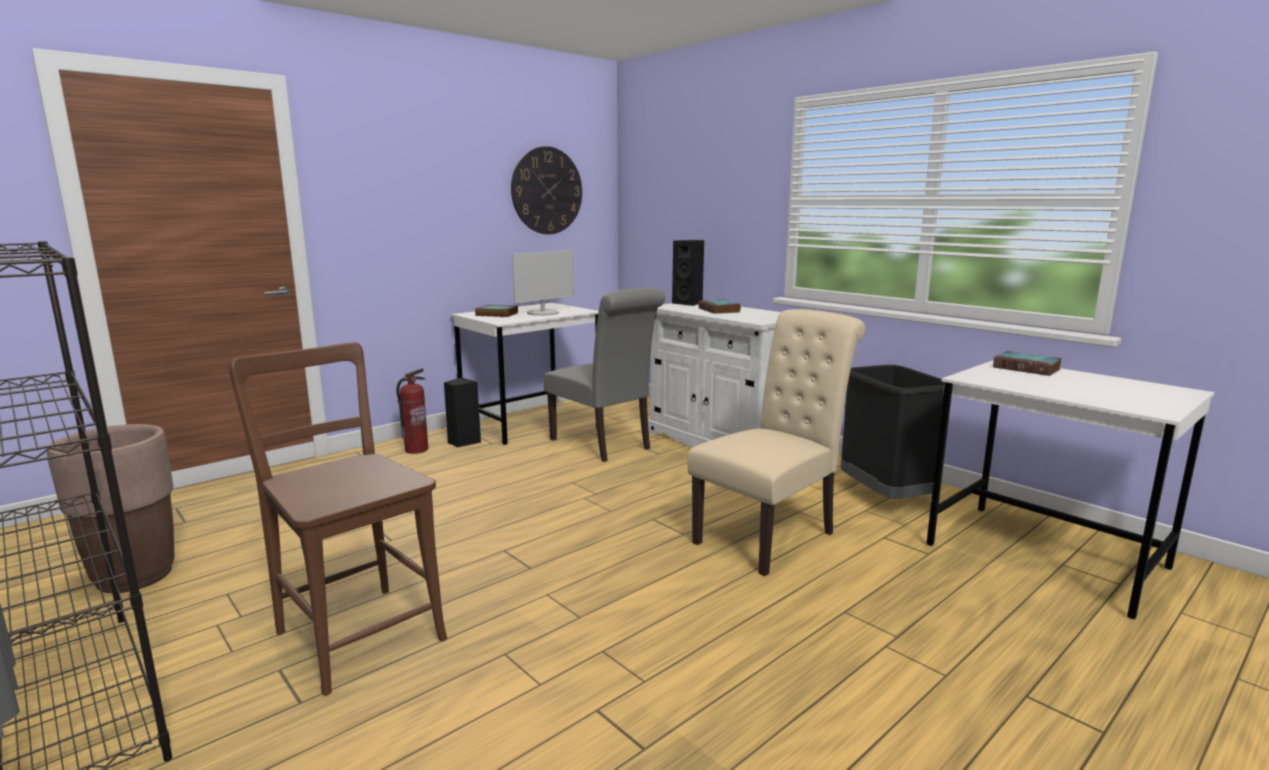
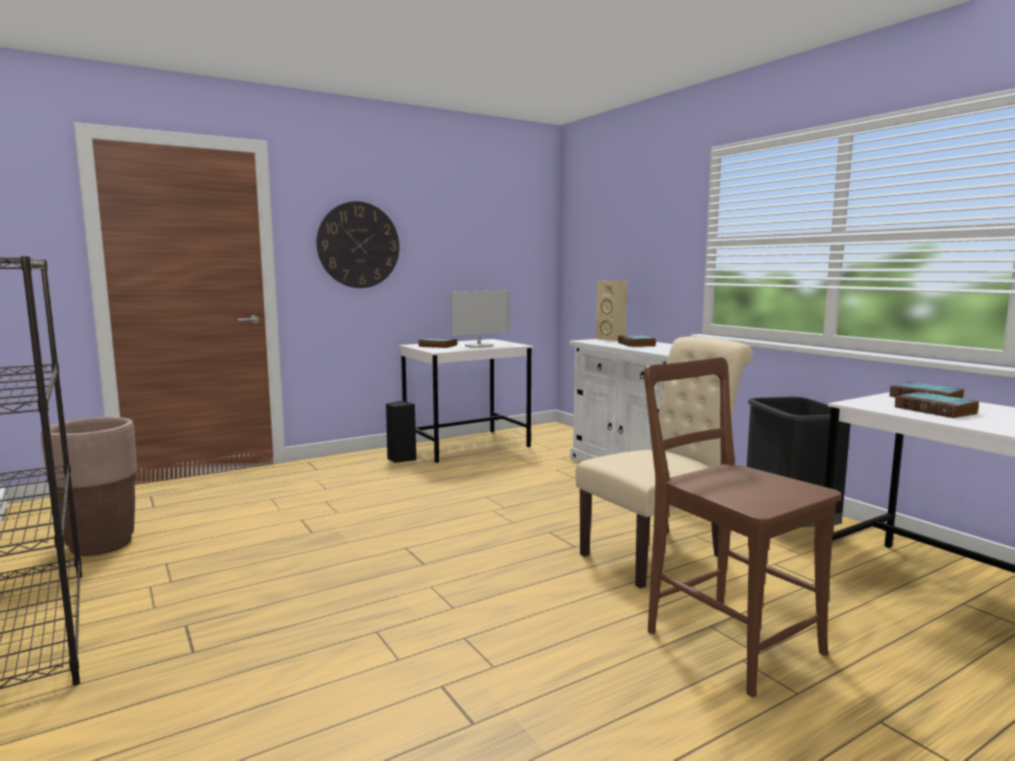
camera: 10 degrees right, 5 degrees down
(356, 631) = (257, 602): brown chair -> brown chair (726, 638)
(416, 449) = (359, 463): fire extinguisher -> none
(547, 191) = (491, 239): wall clock -> wall clock (358, 245)
(604, 445) = (526, 468): grey chair -> none
(689, 303) = (612, 339): black speaker -> beige speaker
(1045, 383) = (937, 410): none -> book

